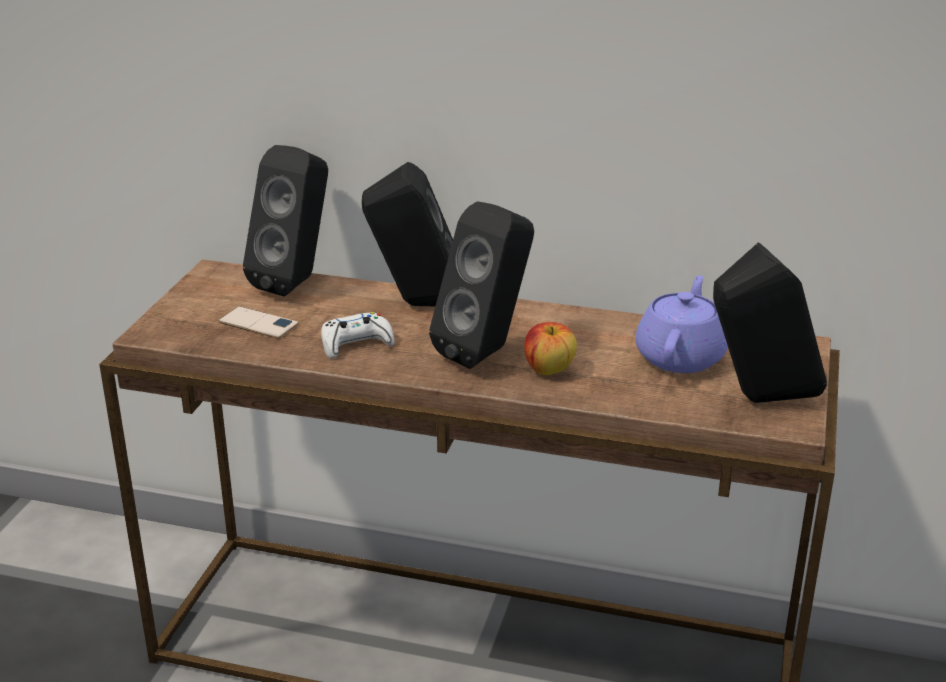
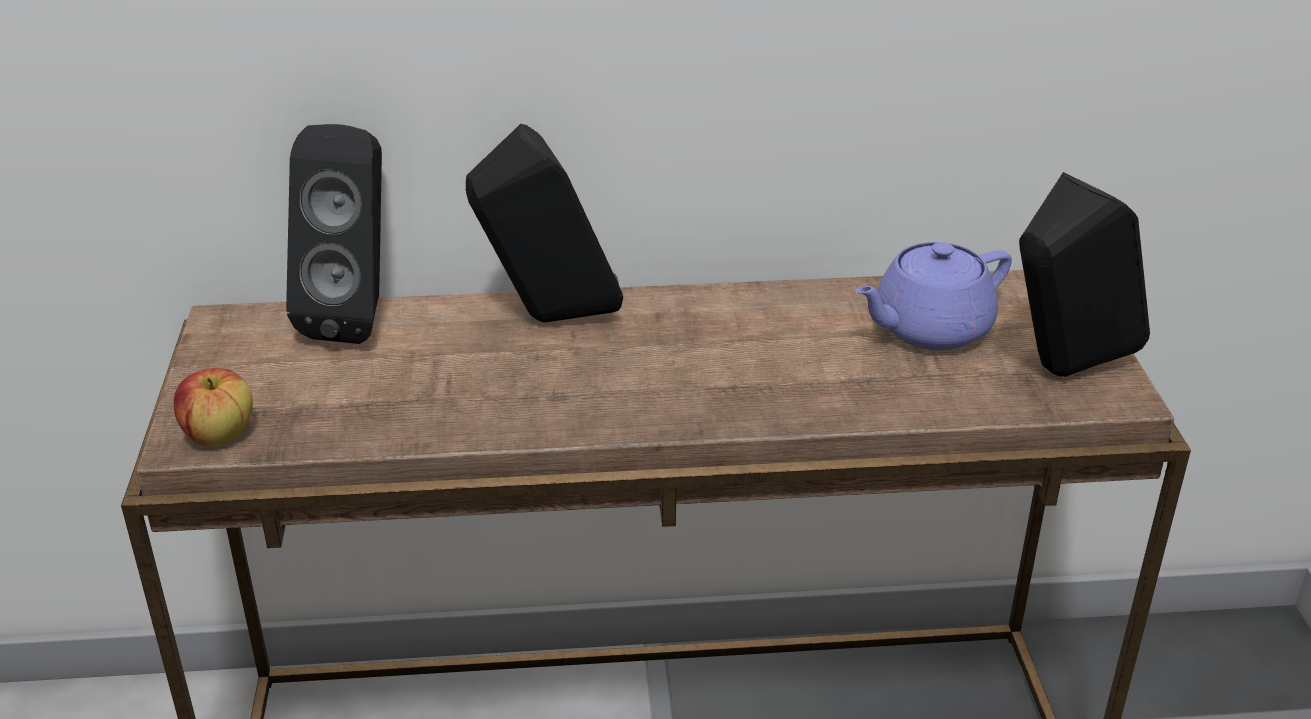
camera: 20 degrees left, 5 degrees up
(258, 323) = (342, 393): phone -> none
(356, 344) = (502, 397): white game controller -> none
(487, 352) = (687, 373): black speaker -> none
(549, 369) = (782, 382): apple -> apple (219, 435)
(680, 356) = (929, 329): purple teapot -> purple teapot turned 120 degrees counterclockwise

